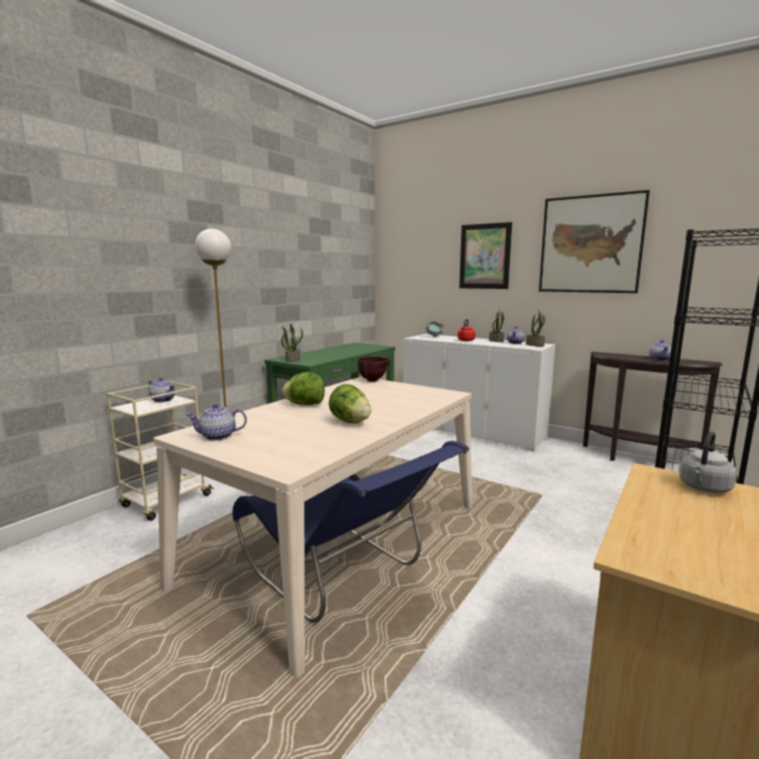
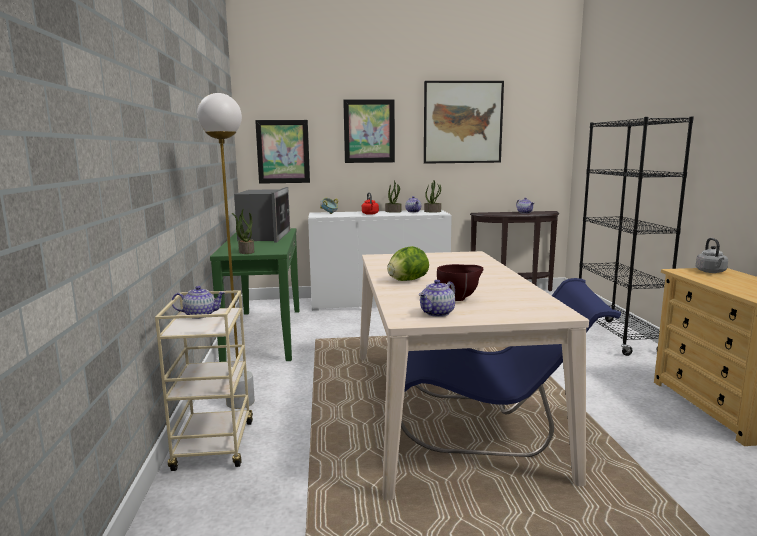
camera: 40 degrees left, 0 degrees up
(349, 350) = (265, 236): none -> microwave
(350, 422) = (483, 282): lettuce -> none
(373, 380) = (386, 255): brown bowl -> brown bowl (459, 299)
(408, 276) = (283, 151): none -> picture

